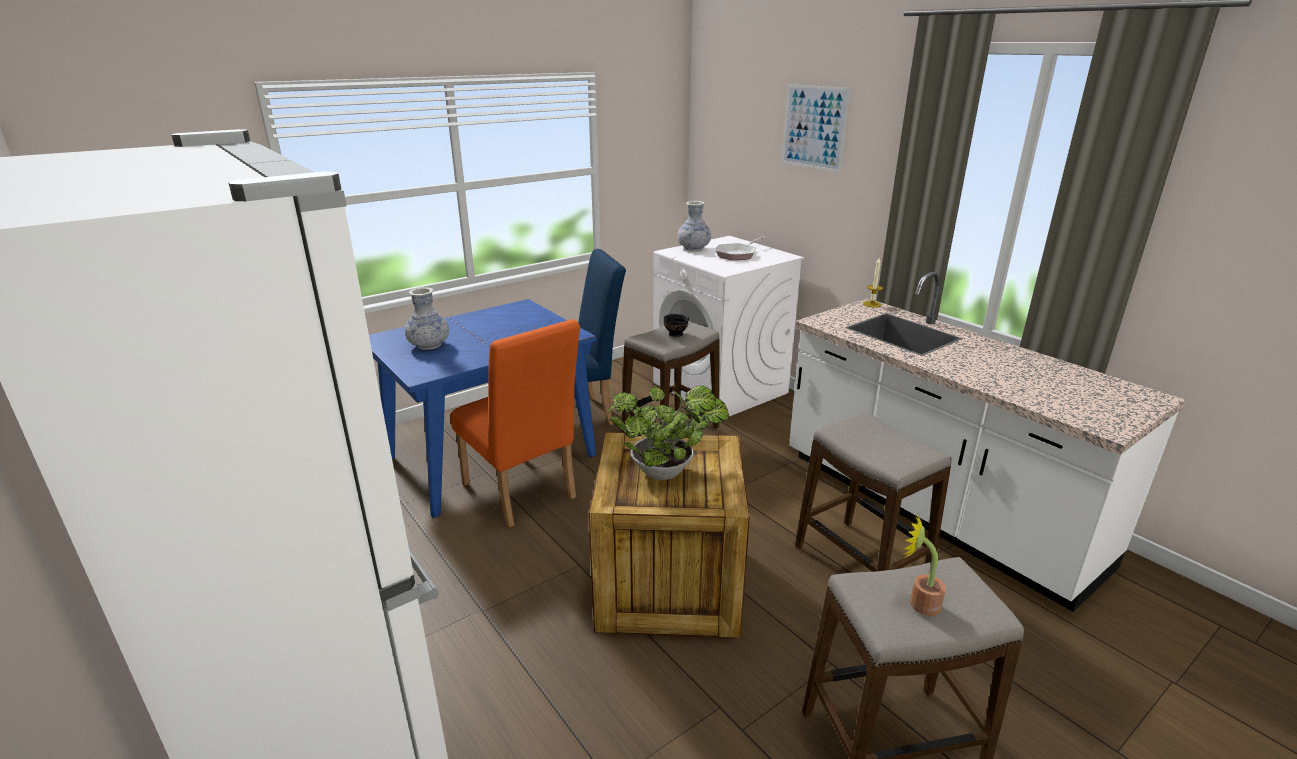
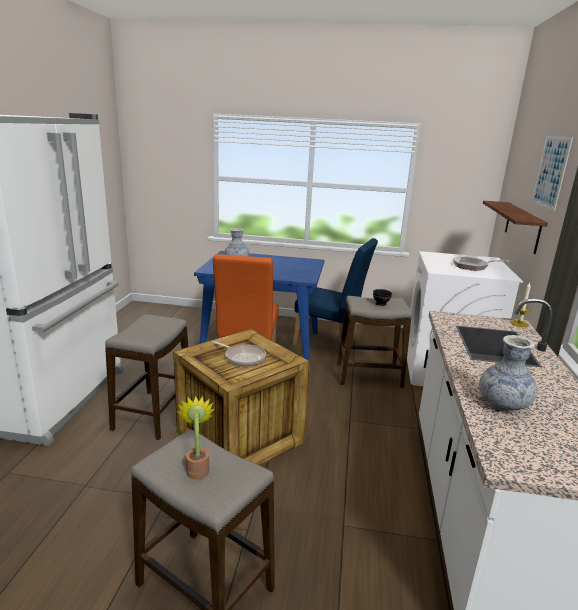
camera: 45 degrees right, 5 degrees down
(666, 472) = (243, 357): potted plant -> frying pan
(694, 248) = (450, 256): vase -> vase (503, 404)
(769, 194) = (522, 226): none -> shelf
(861, 563) = (361, 503): stool -> stool (153, 414)

